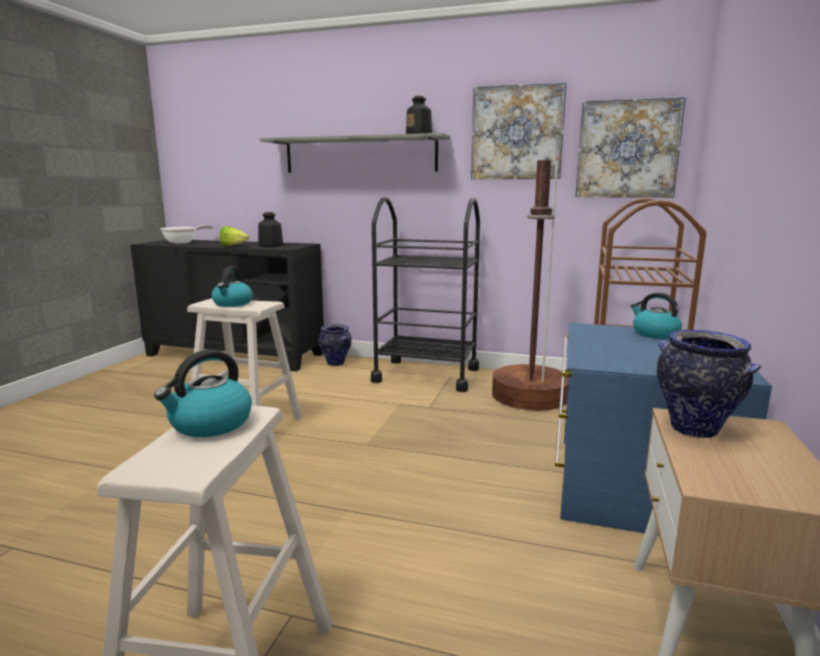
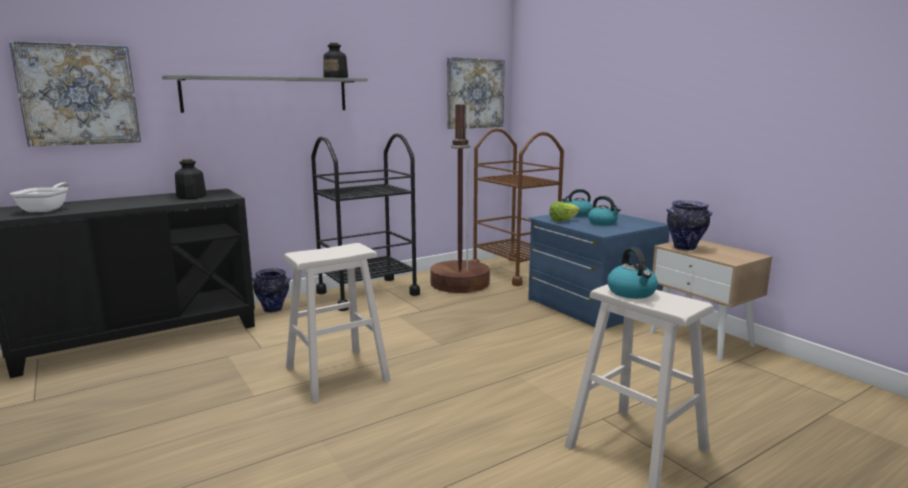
camera: 50 degrees left, 0 degrees up
(232, 304) = (329, 253): kettle -> kettle (603, 223)
(234, 246) = (153, 203): lettuce -> lettuce (563, 220)
(517, 133) = (405, 78): picture -> picture (79, 94)

